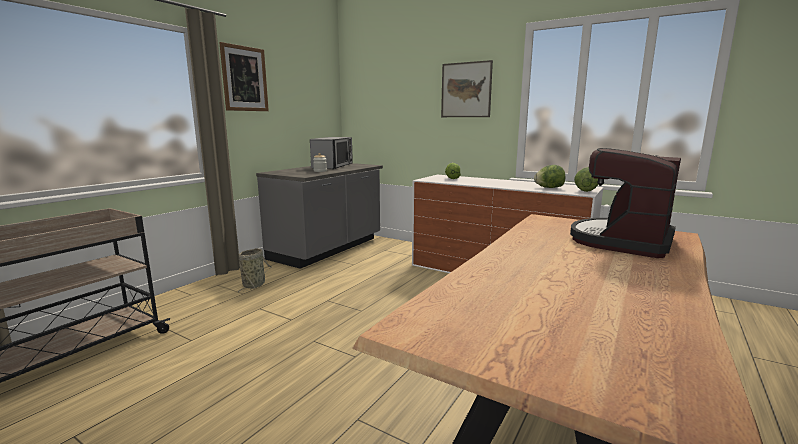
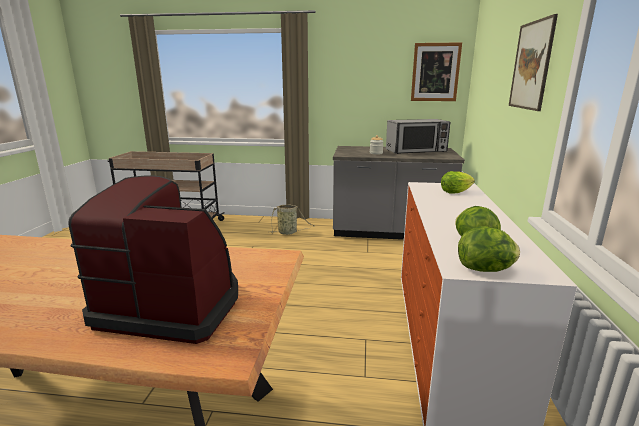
camera: 65 degrees right, 5 degrees up
(244, 79) = (338, 63): picture -> picture (435, 72)

